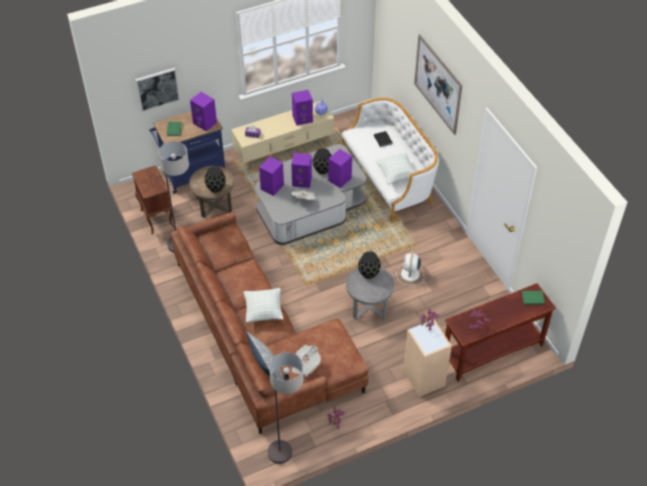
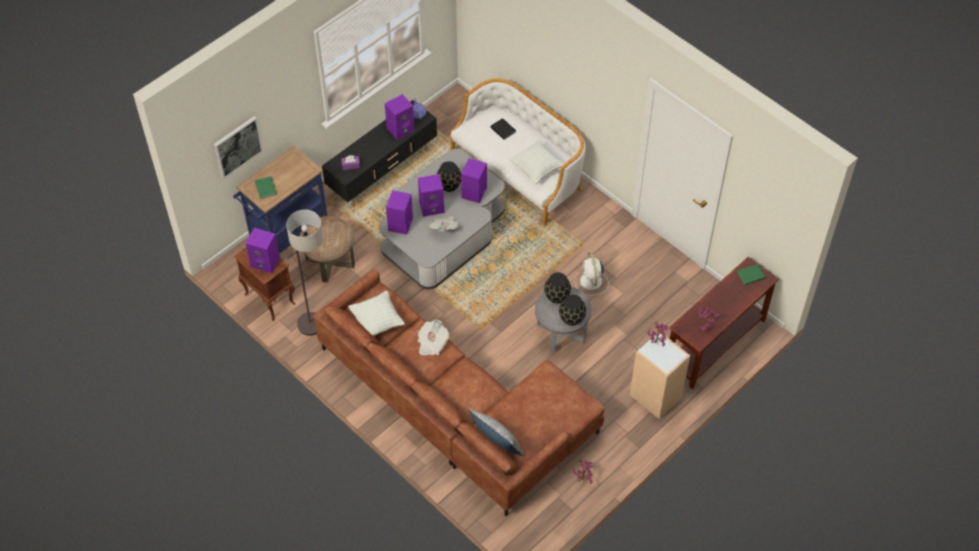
camera: 20 degrees left, 5 degrees up
(205, 123) = (300, 170): purple speaker -> purple speaker (266, 262)
(215, 188) = (336, 244): black vase -> black vase (571, 319)
(263, 311) = (462, 377): pillow -> pillow (377, 321)
(284, 151) = (383, 172): beige tv stand -> black tv stand
(287, 449) = (543, 523): grey floor lamp -> none
(305, 365) = (536, 425): newspaper -> newspaper (432, 343)
(437, 84) = (570, 57): picture -> none

